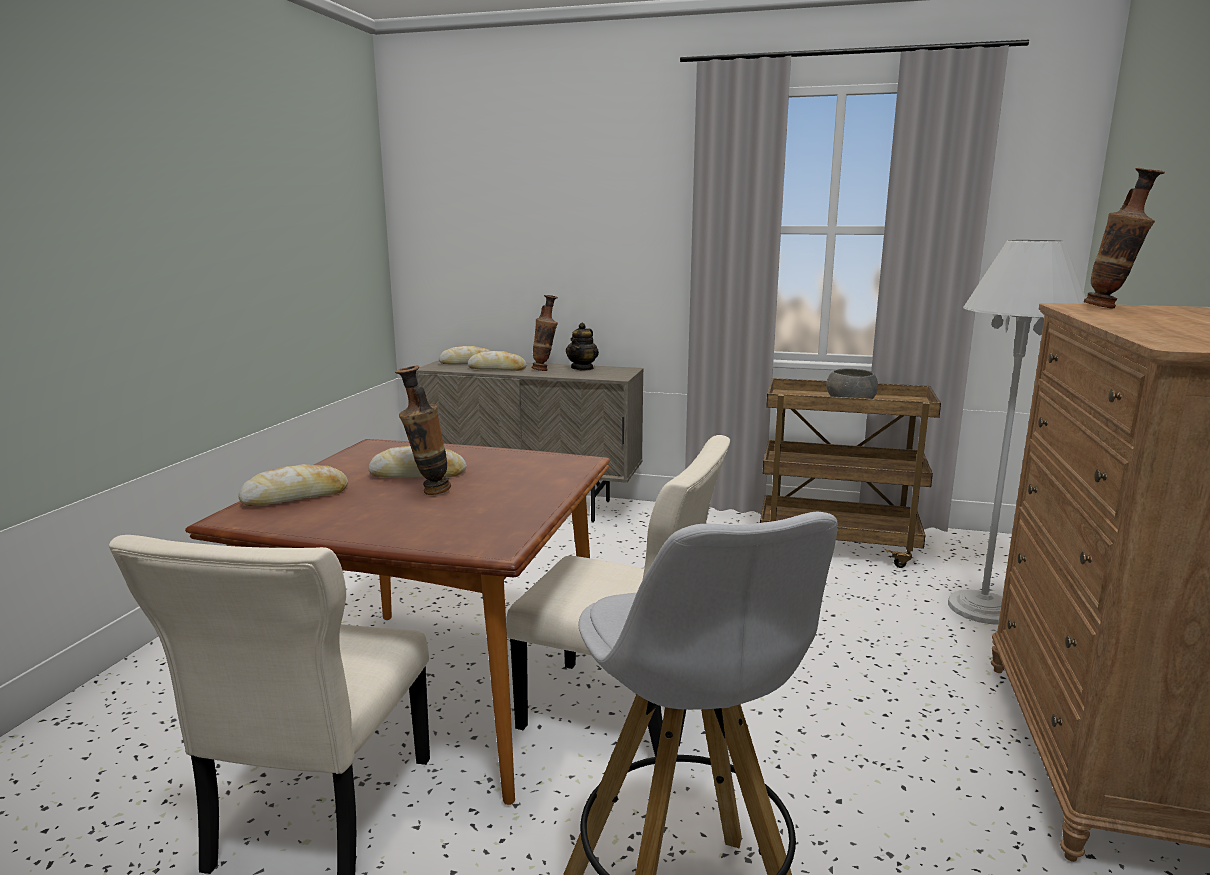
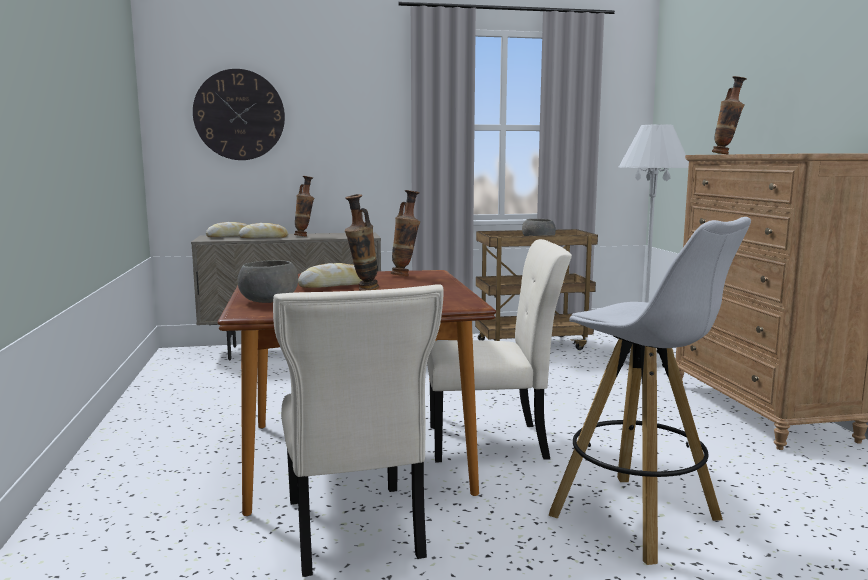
camera: 25 degrees left, 5 degrees down
(296, 496) = (268, 301): bread -> grey bowl
(488, 215) = (239, 115): none -> wall clock
(534, 465) = (405, 275): none -> vase
(582, 368) = (331, 234): teapot -> none

